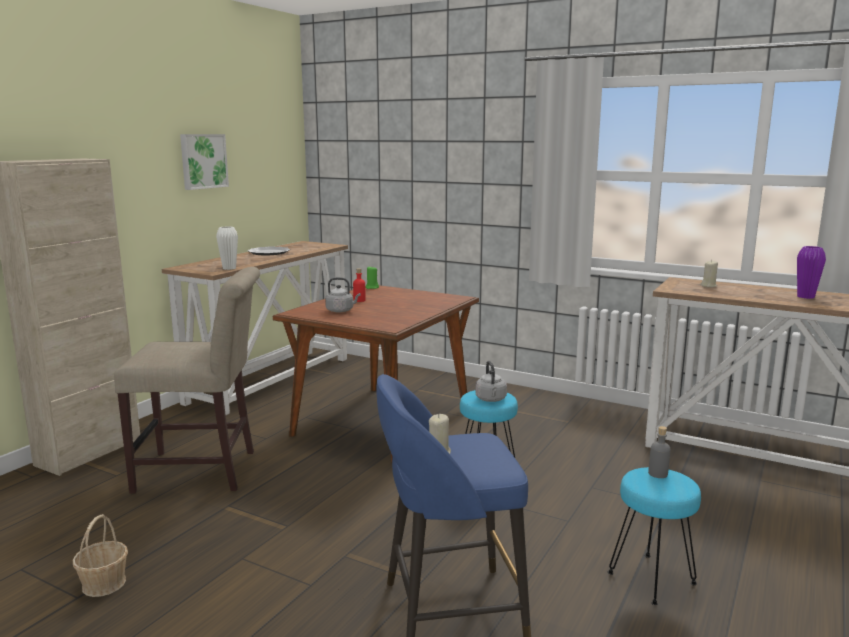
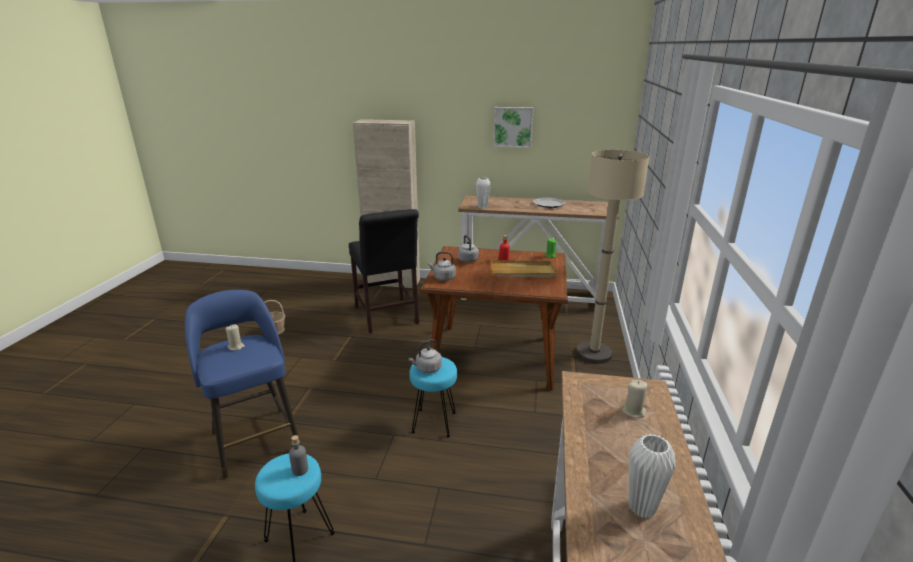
camera: 70 degrees right, 10 degrees up
(203, 471) = (387, 317): beige chair -> black chair
(379, 323) = (443, 278): none -> grey kettle
(400, 299) = (523, 272): none -> beige tray
(422, 381) = (594, 354): none -> beige floor lamp
(805, 297) = (641, 508): purple vase -> white vase

